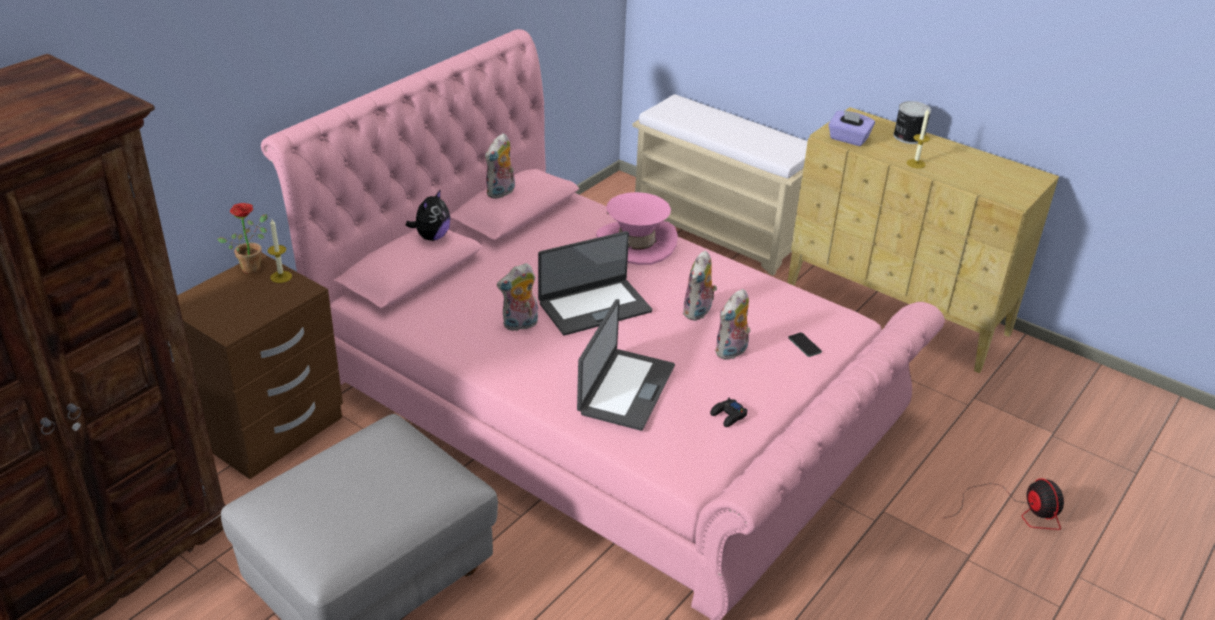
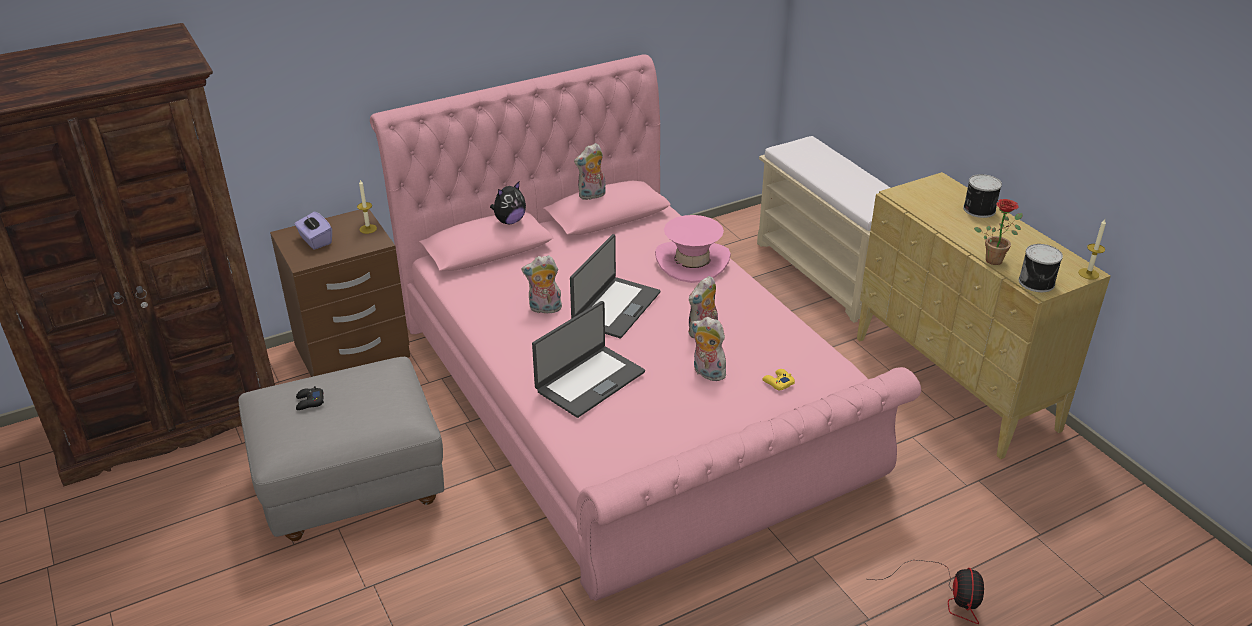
camera: 25 degrees right, 0 degrees up
(253, 266) = (354, 216): potted plant -> potted plant (995, 258)
(594, 306) = (615, 307): laptop -> laptop turned 60 degrees counterclockwise
(728, 416) = (662, 425): black game controller -> black game controller (309, 402)
(732, 352) = (707, 373): plush toy -> plush toy turned 60 degrees clockwise
(804, 345) = (778, 382): phone -> yellow game controller
(848, 139) = (914, 201): purple tissue box -> purple tissue box (315, 240)
(916, 164) = (963, 236): candle -> candle (1088, 274)
(1008, 194) = (1037, 282): none -> can

